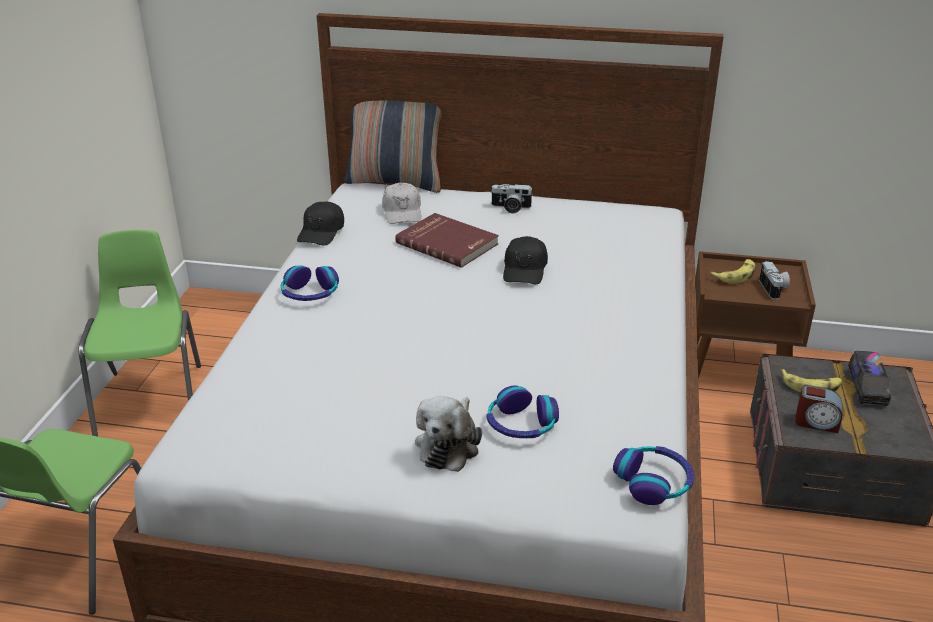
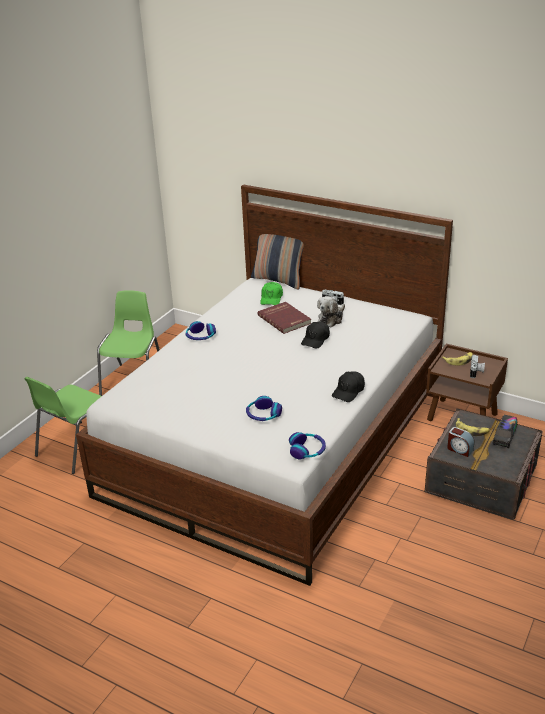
camera: 20 degrees right, 0 degrees up
(322, 232) = (223, 304): black cap -> black cap (349, 391)
(402, 212) = (271, 298): white cap -> green cap
(449, 444) = (225, 417): plush toy -> plush toy (331, 319)

